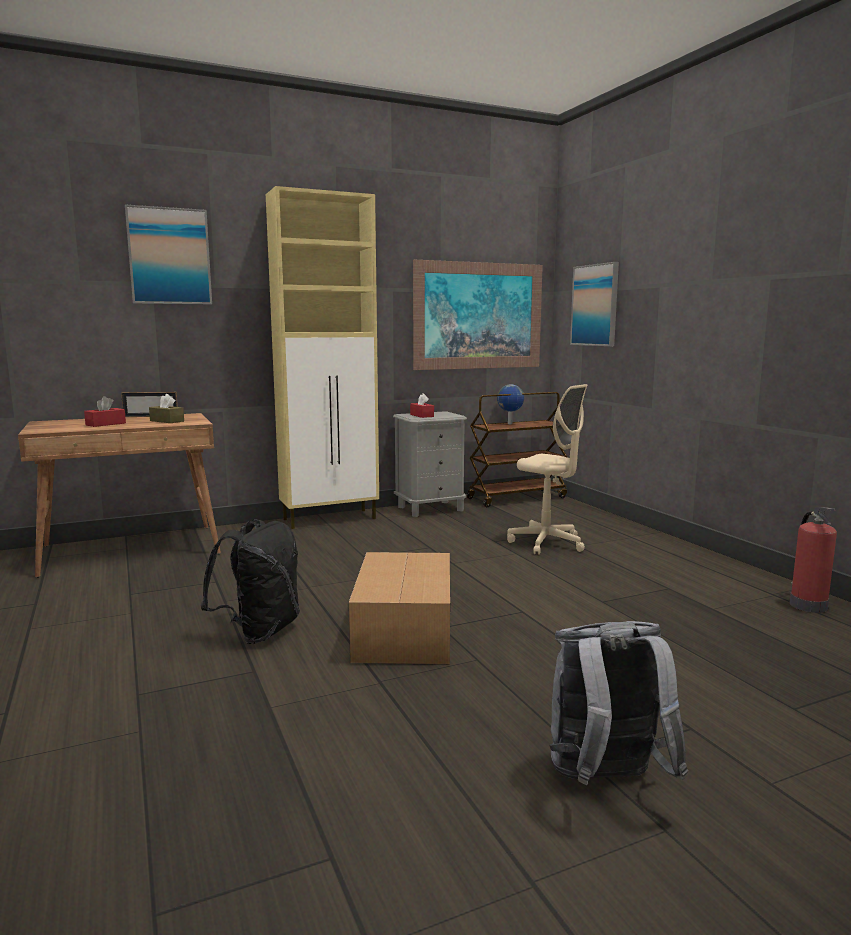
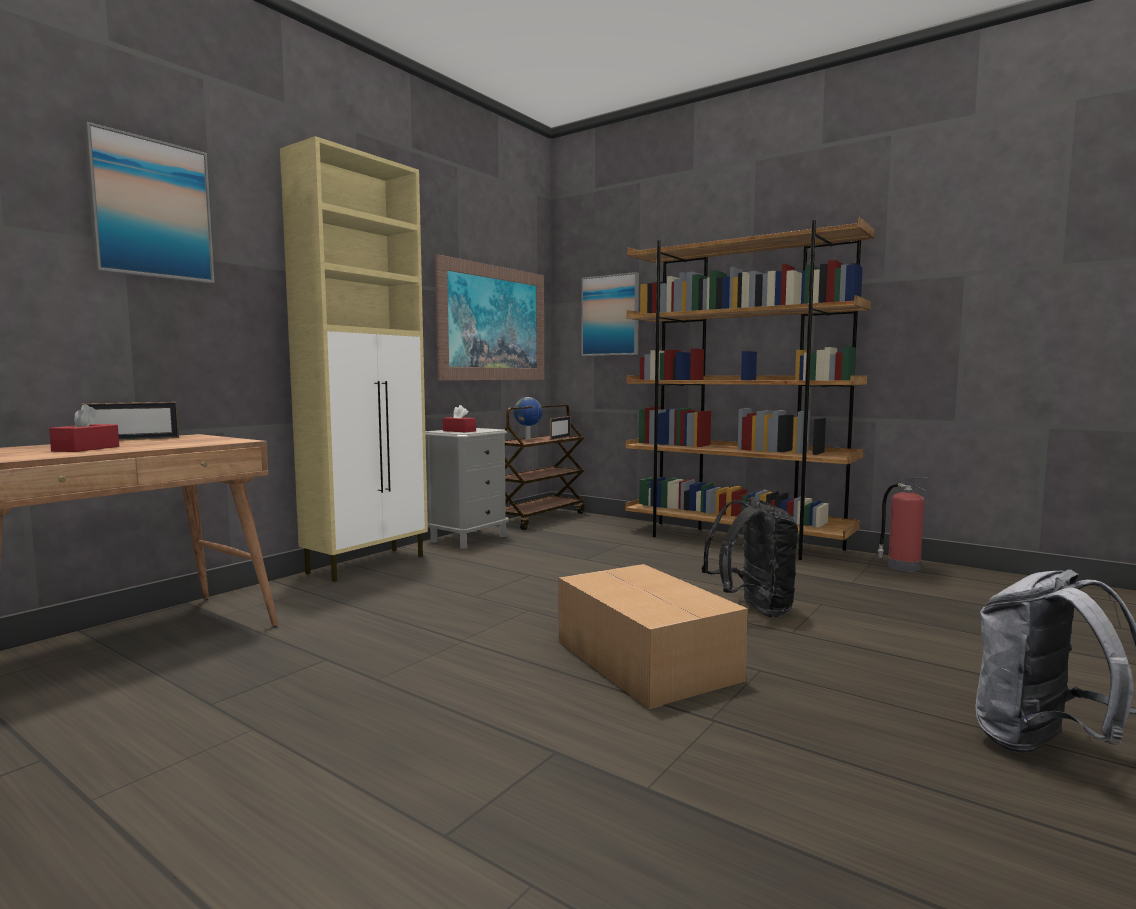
camera: 30 degrees left, 5 degrees down
(167, 421) = (182, 441): brown tissue box -> none
(259, 631) = (485, 703): black backpack -> black backpack (752, 609)
(541, 424) = (560, 438): none -> picture frame
(547, 543) = (635, 553): beige office chair -> none
(666, 547) = (735, 541): none -> brown bookcase

